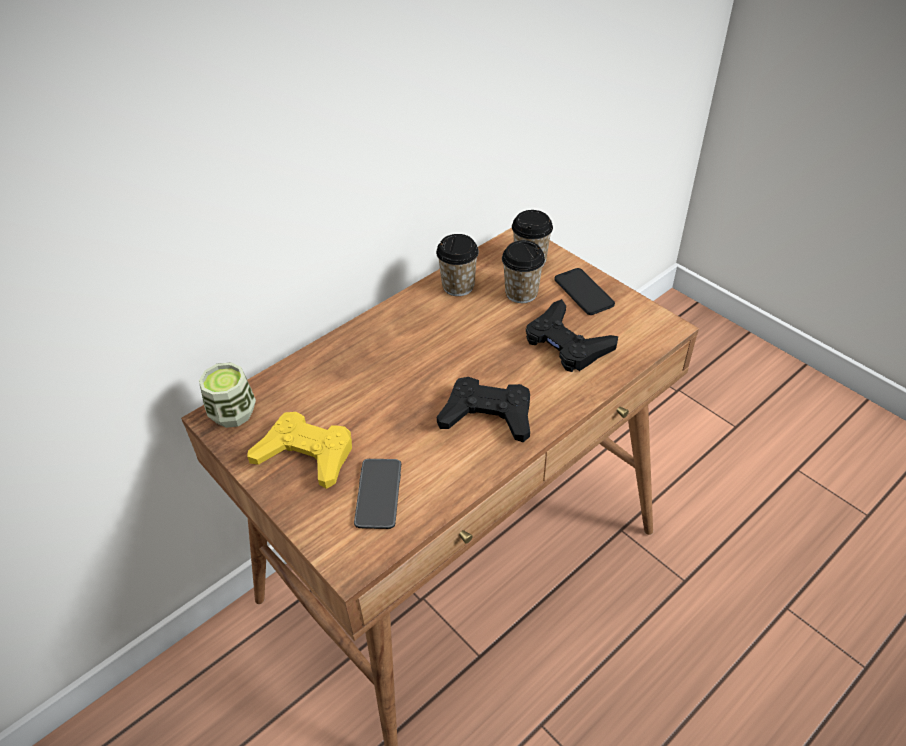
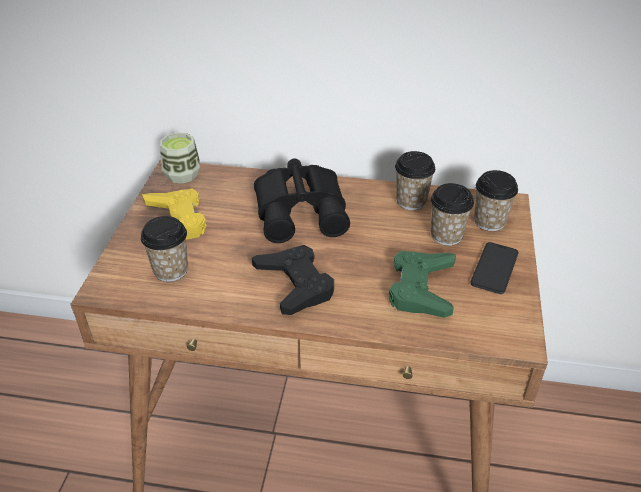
camera: 50 degrees right, 5 degrees down
(378, 494) = (170, 270): phone -> cup
(392, 356) = (302, 209): none -> black binoculars
(567, 343) = (421, 288): black game controller -> green game controller

